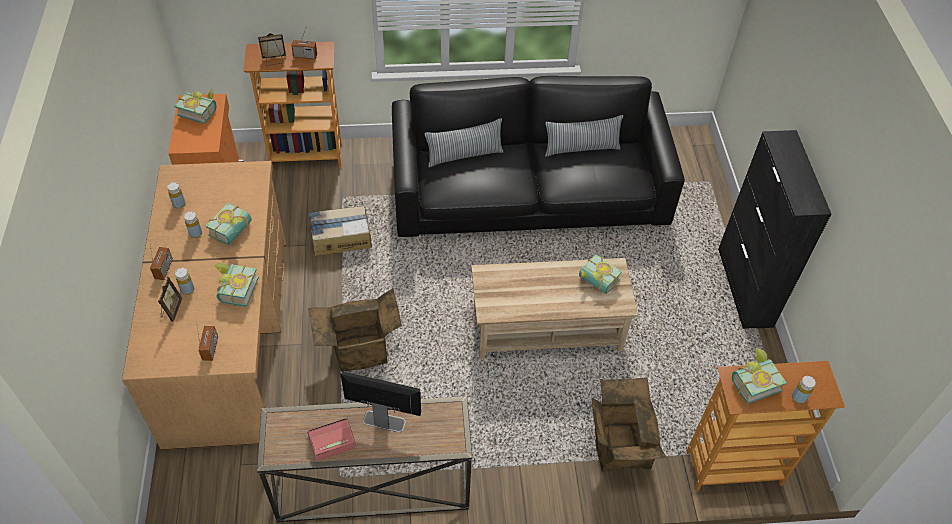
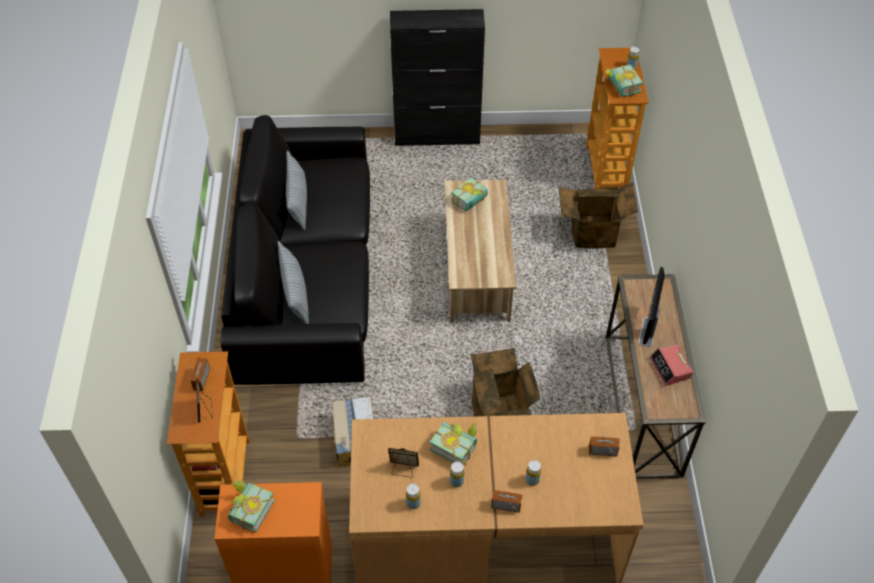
camera: 85 degrees left, 0 degrees up
(171, 310) = (558, 491): picture frame -> picture frame (403, 469)
(235, 290) = (531, 437): book -> none

